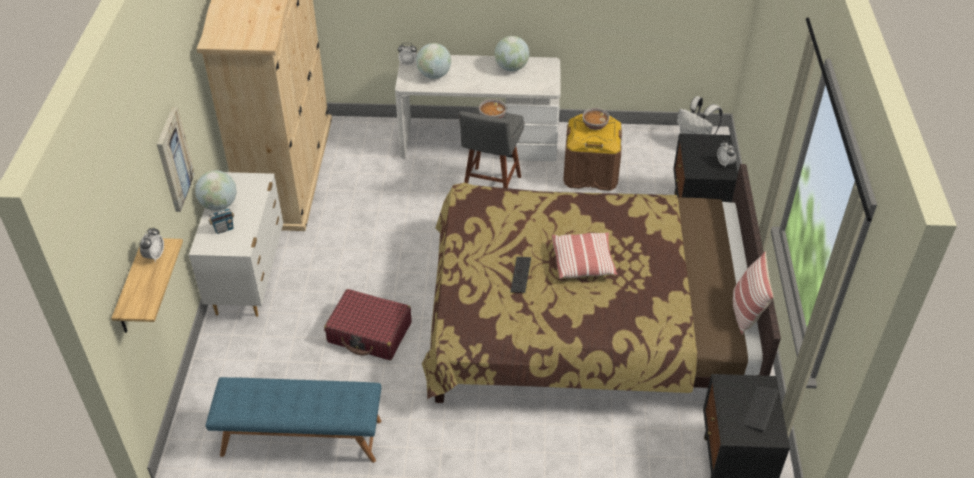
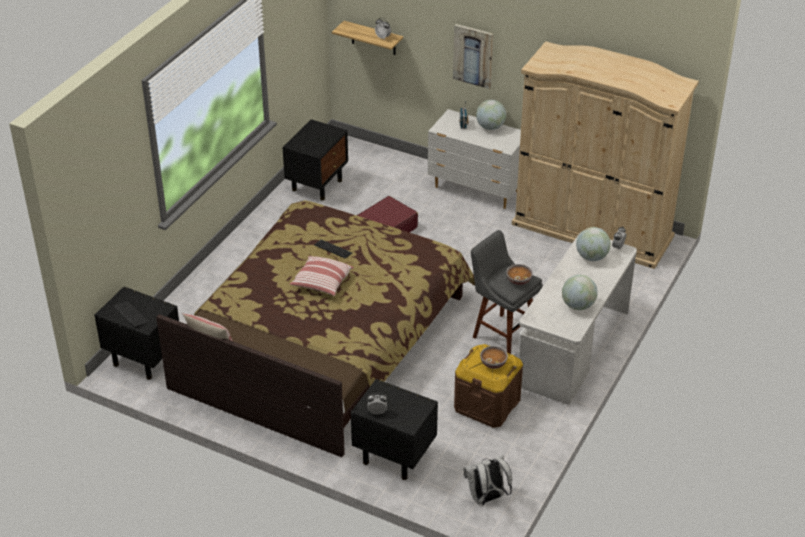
camera: 115 degrees right, 5 degrees down
(301, 438) = (317, 185): blue bench -> black nightstand

